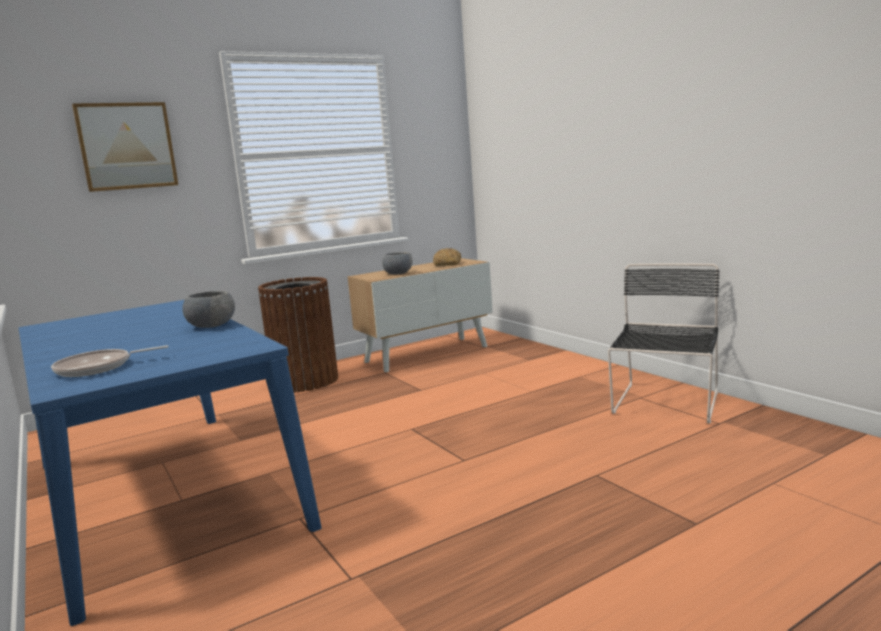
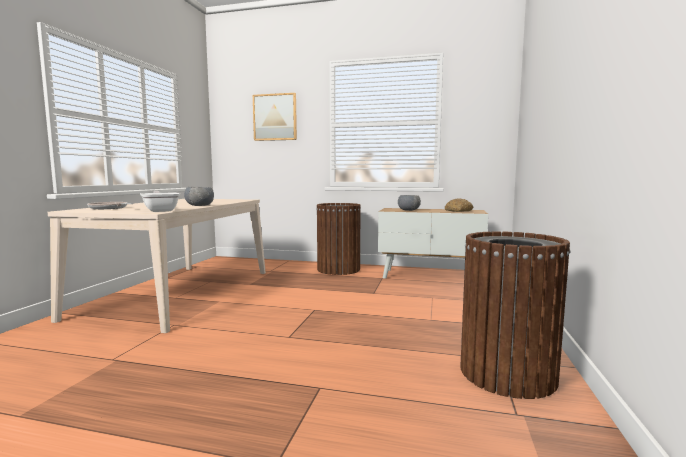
camera: 45 degrees right, 5 degrees down
(163, 493) = (180, 292): blue dining table -> beige dining table
(238, 344) = (161, 210): none -> frying pan
(665, 404) = (507, 374): black chair -> brown trash can

